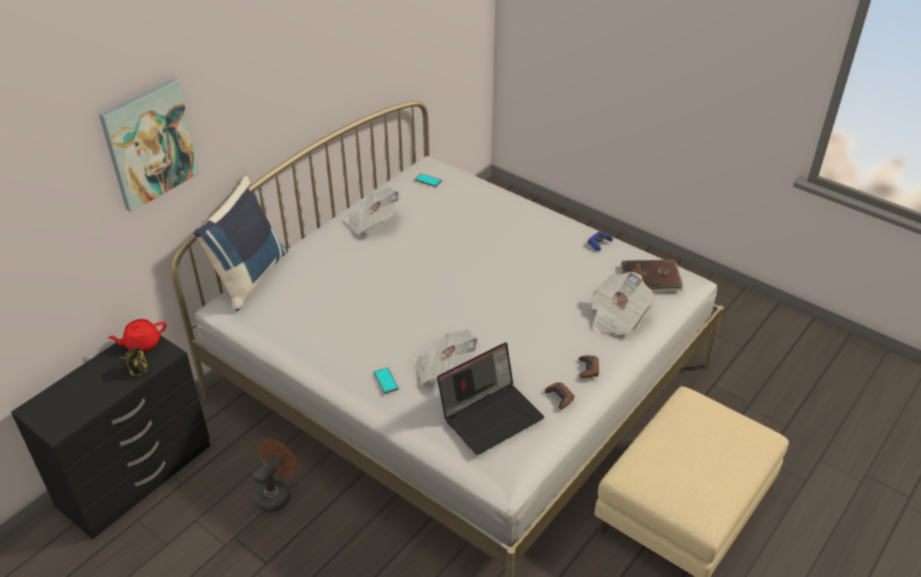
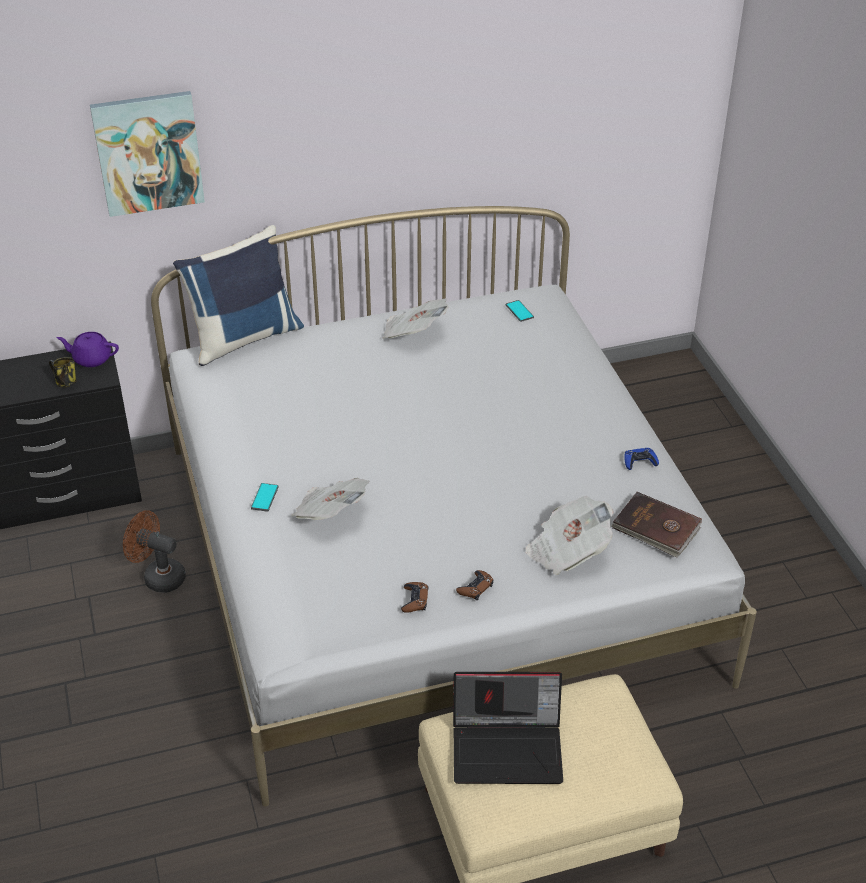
camera: 35 degrees right, 0 degrees up
(142, 343) = (91, 359): red teapot -> purple teapot
(276, 493) = (158, 576): brown fan -> brown fan turned 135 degrees counterclockwise
(491, 415) = (328, 581): laptop -> laptop (508, 748)

